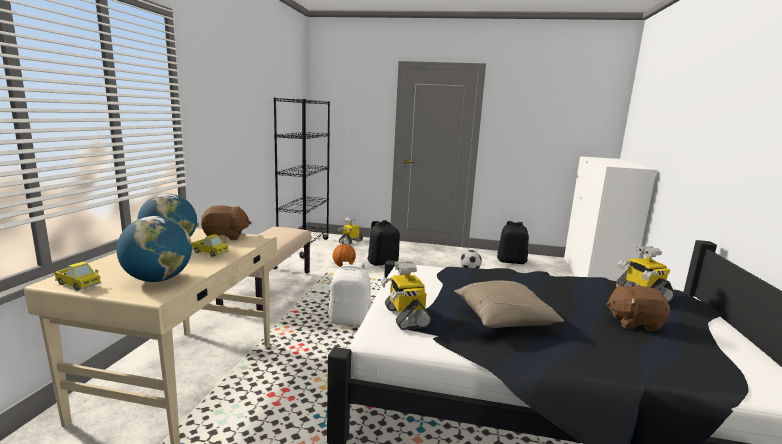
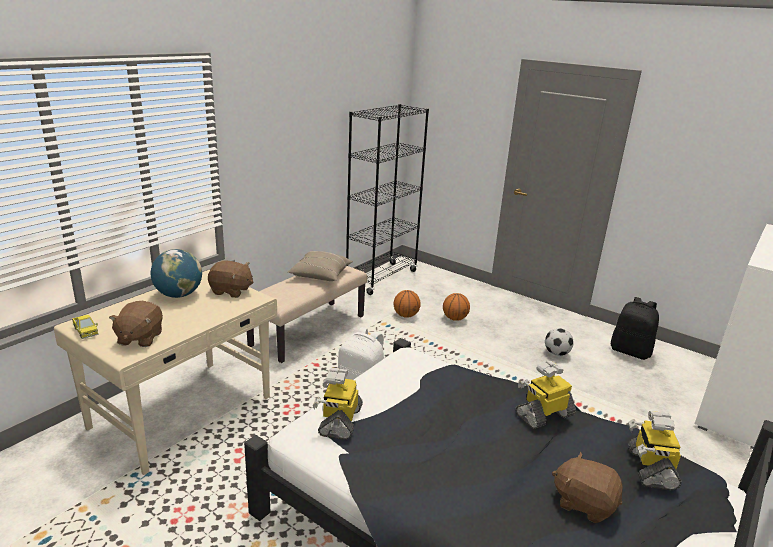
camera: 25 degrees right, 10 degrees up
(158, 279) = (140, 338): globe -> brown plush toy
(210, 252) = (202, 312): toy truck -> none
(350, 241) = (439, 280): toy robot -> toy robot (543, 414)
(382, 262) = (455, 318): black backpack -> basketball
(504, 318) = (432, 453): beige pillow -> beige pillow (320, 275)

